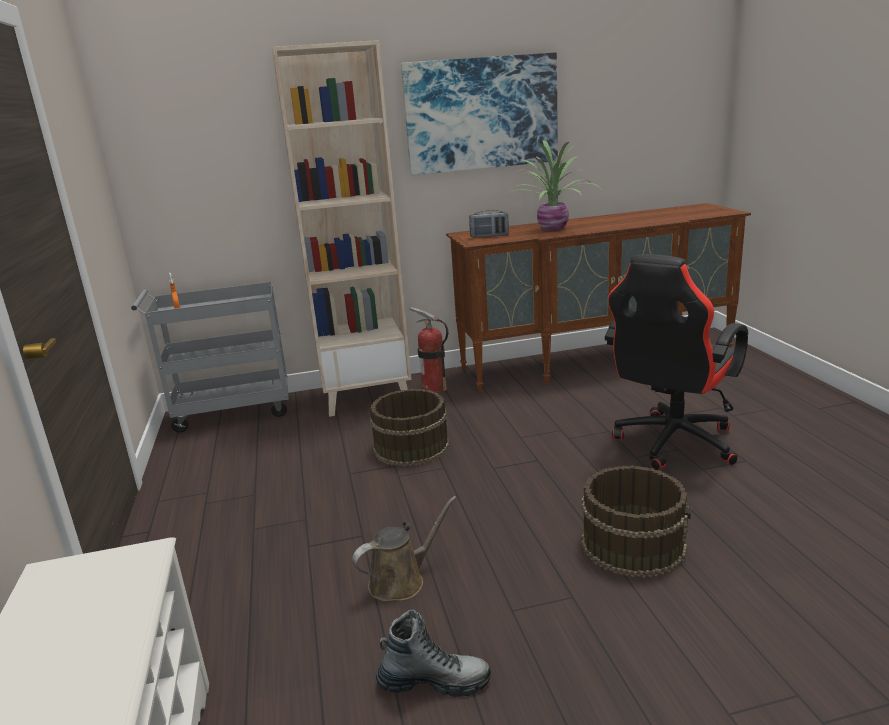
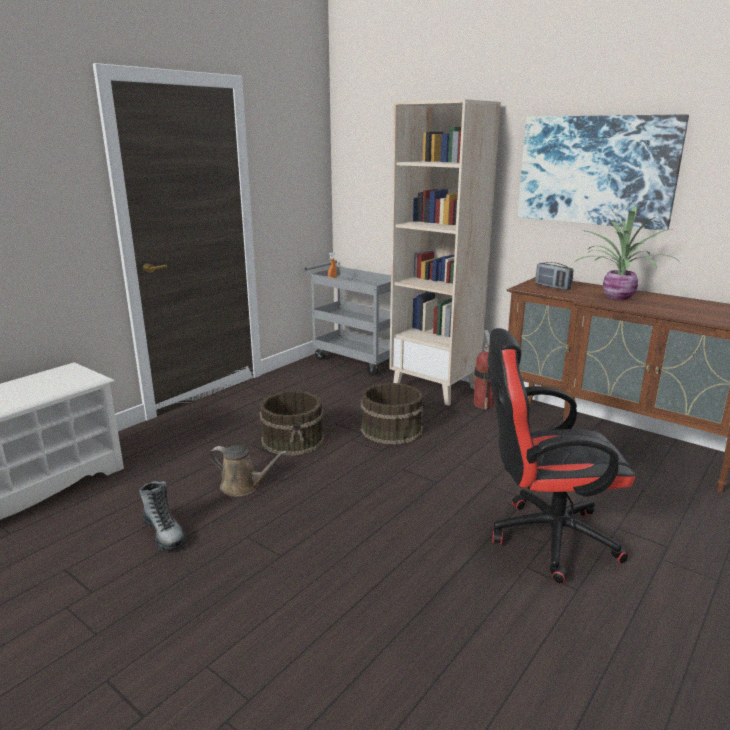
camera: 50 degrees right, 0 degrees up
(633, 544) = (369, 563): brown bucket -> brown bucket (293, 439)

